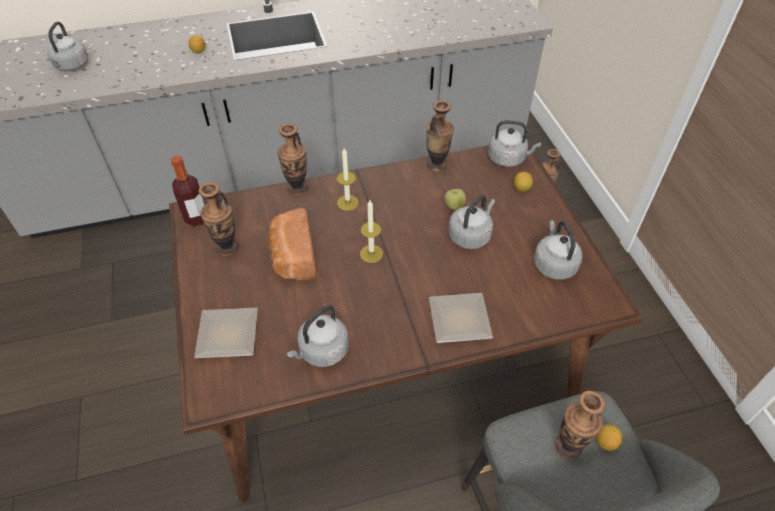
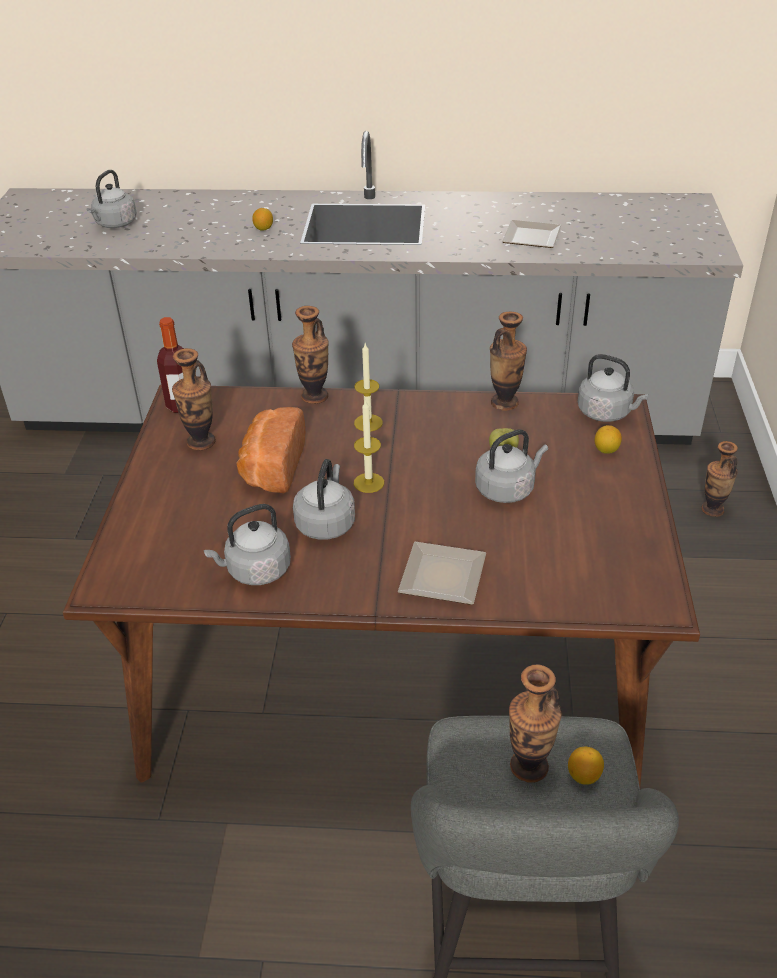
camera: 20 degrees right, 10 degrees down
(226, 333) = (156, 527): plate -> plate (530, 237)
(553, 264) = (603, 544): grey kettle -> grey kettle (326, 523)

